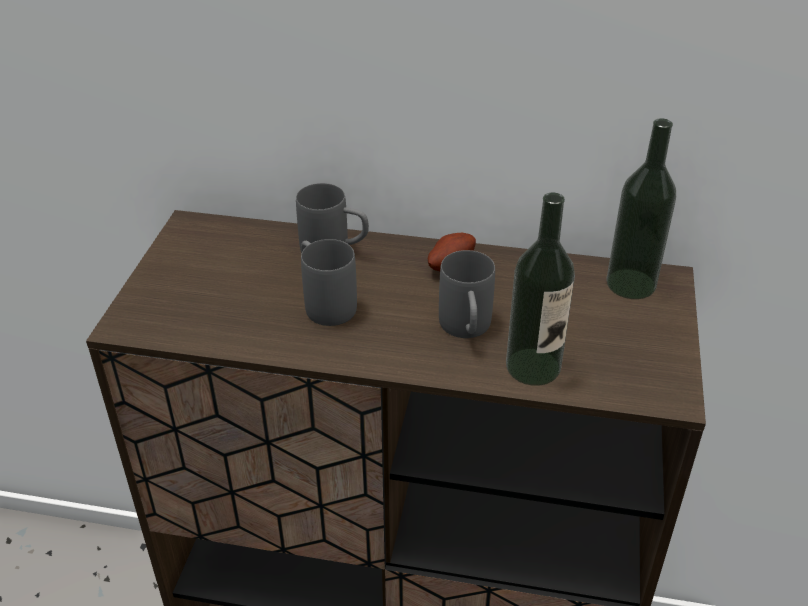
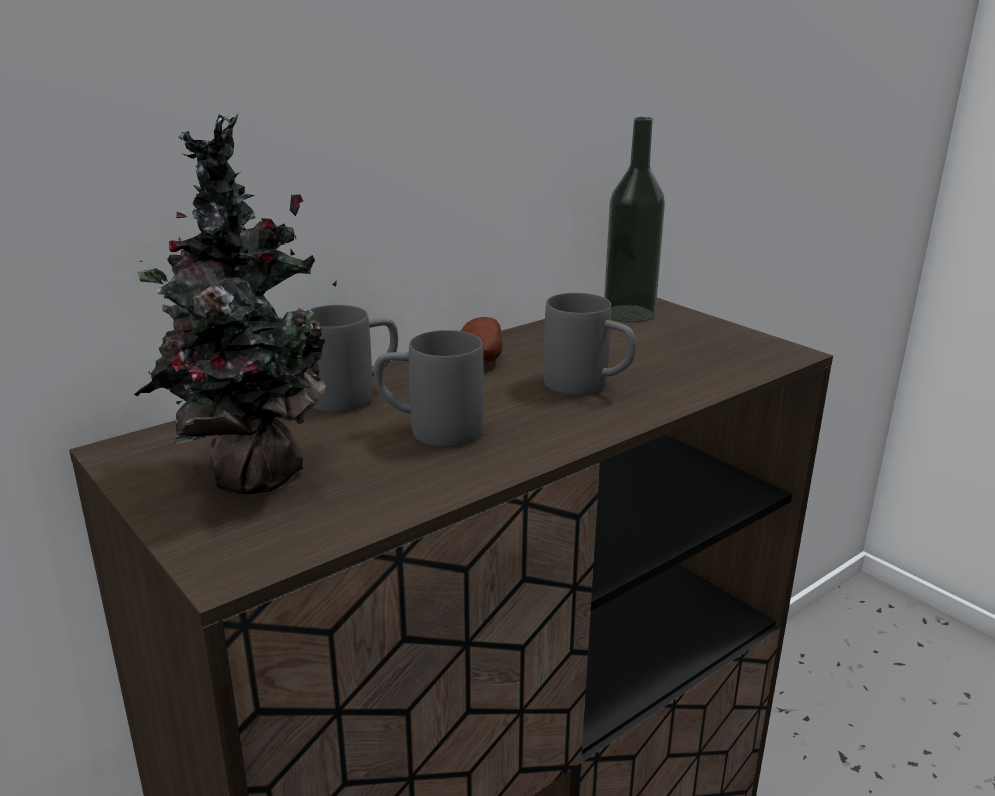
camera: 50 degrees left, 15 degrees down
(206, 276) = (248, 476): none -> potted plant
(533, 367) = (682, 381): bottle -> none

